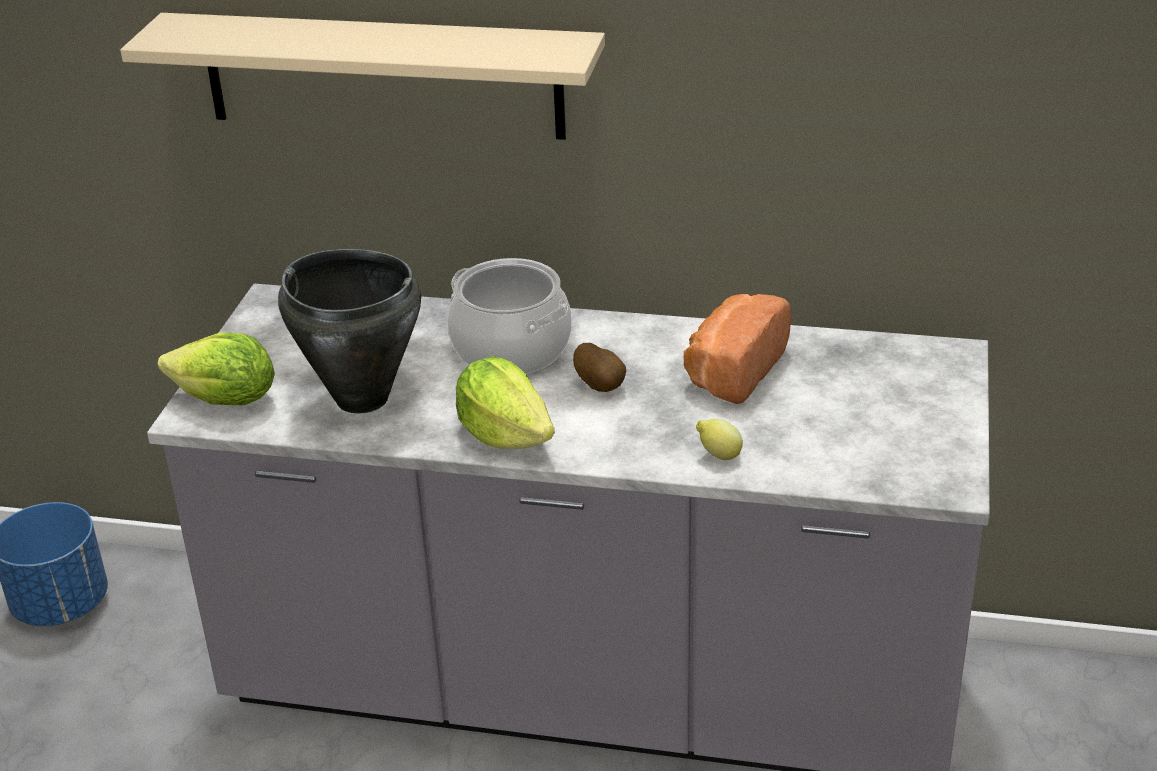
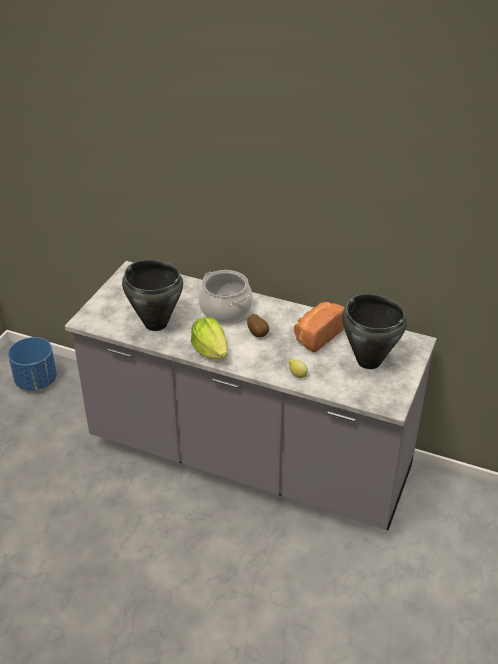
camera: 10 degrees right, 5 degrees up
(226, 401) = (100, 316): lettuce -> none
(382, 75) = (184, 183): beige shelf -> none
(863, 404) = (368, 361): none -> black cooking pot

